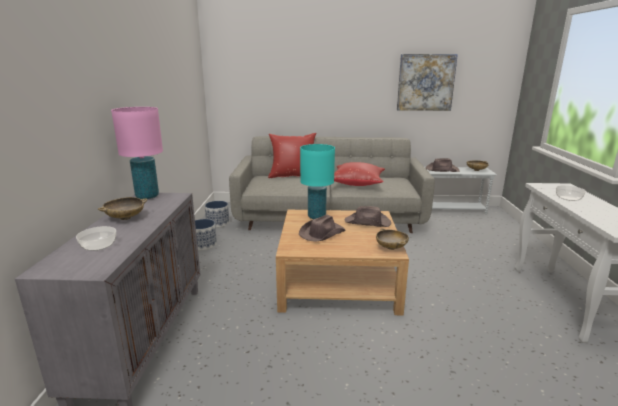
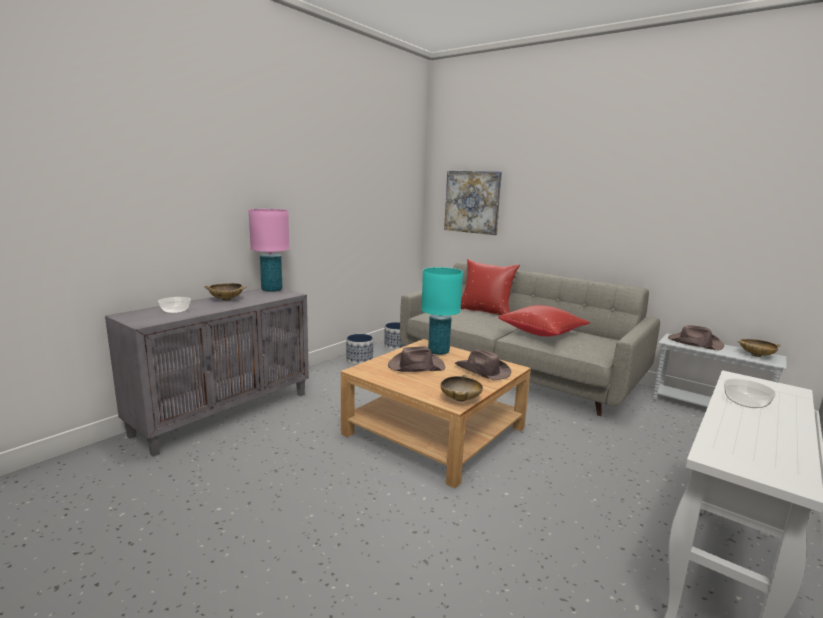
camera: 35 degrees right, 5 degrees down
(425, 82) = (685, 214): picture -> picture (472, 202)

